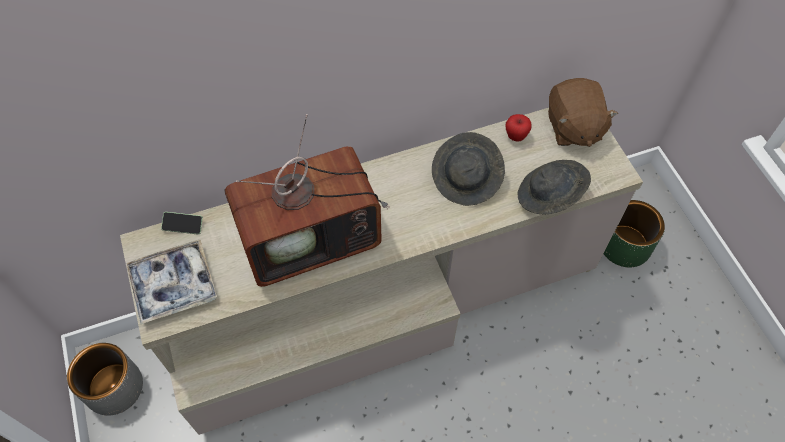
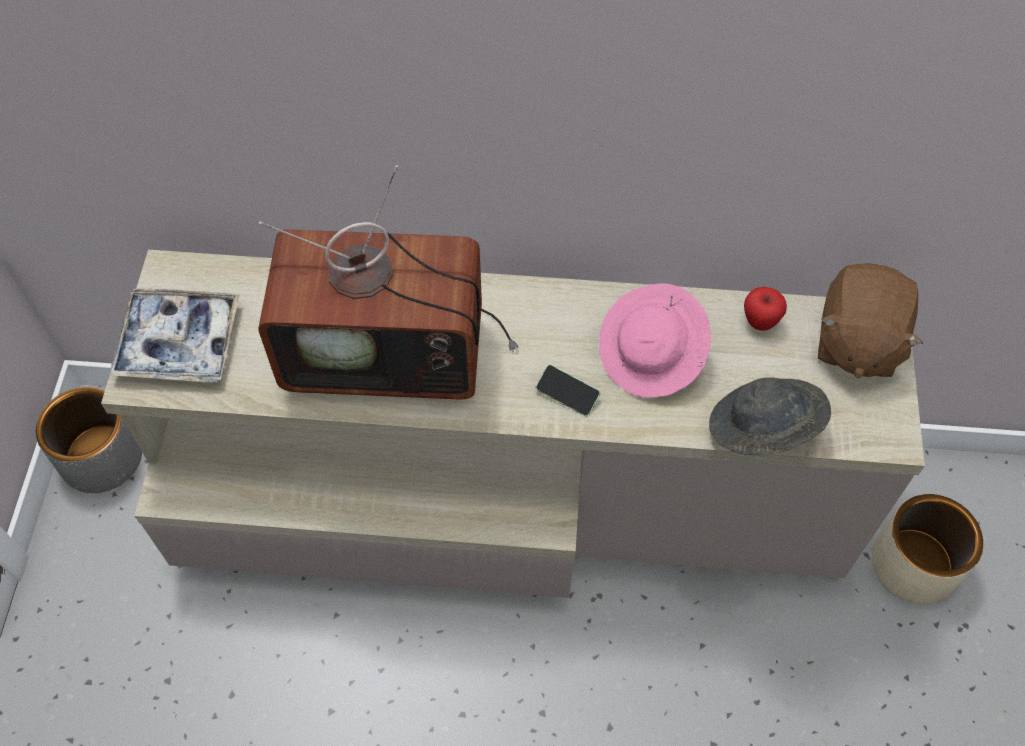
camera: 25 degrees right, 0 degrees up
(183, 226) = (231, 269): phone -> phone (567, 394)
(467, 179) = (651, 356): grey hat -> pink hat
(625, 245) = (914, 564): green planter -> beige planter

